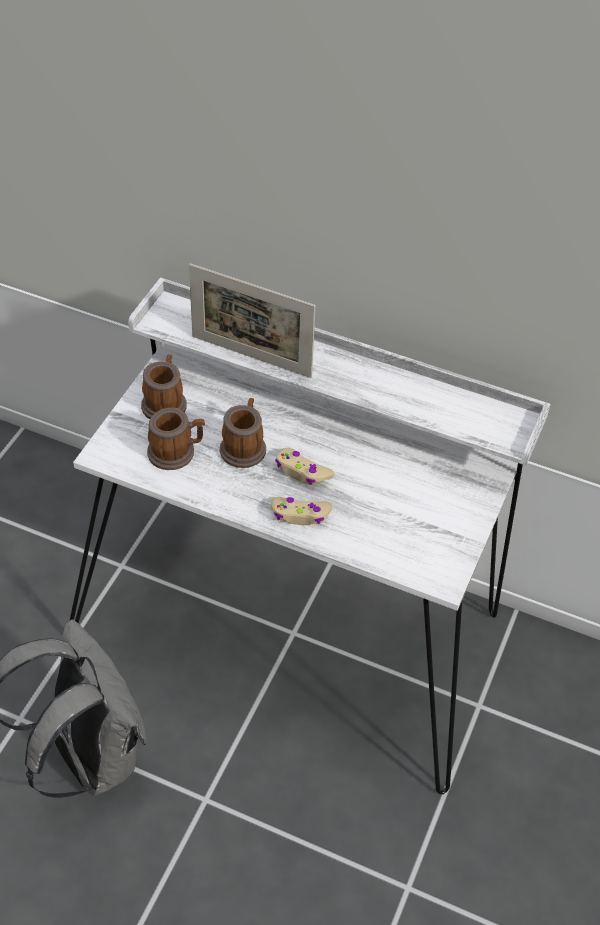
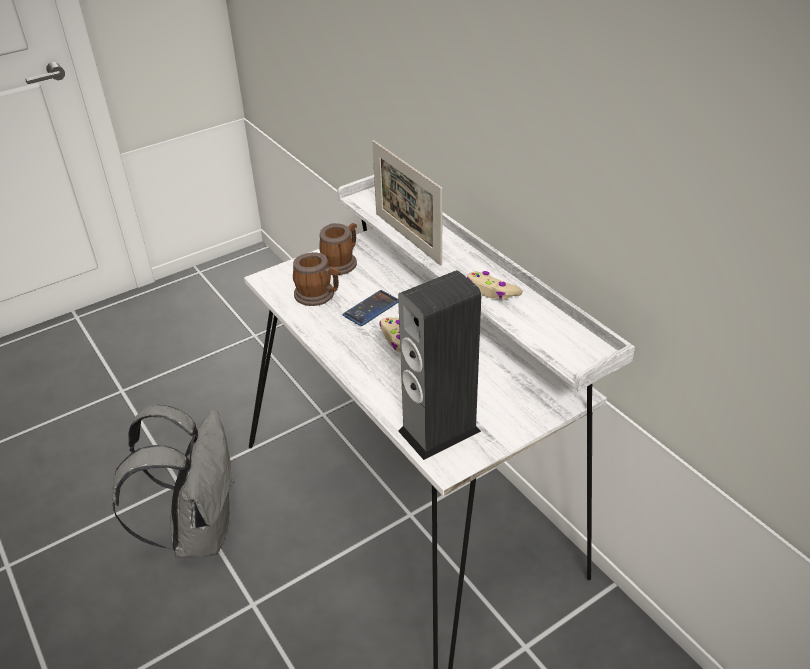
camera: 35 degrees right, 10 degrees down
(244, 446) = (371, 308): mug -> phone
(300, 515) = (370, 369): beige game controller -> beige game controller (492, 291)
(412, 551) = (439, 431): none -> speaker

